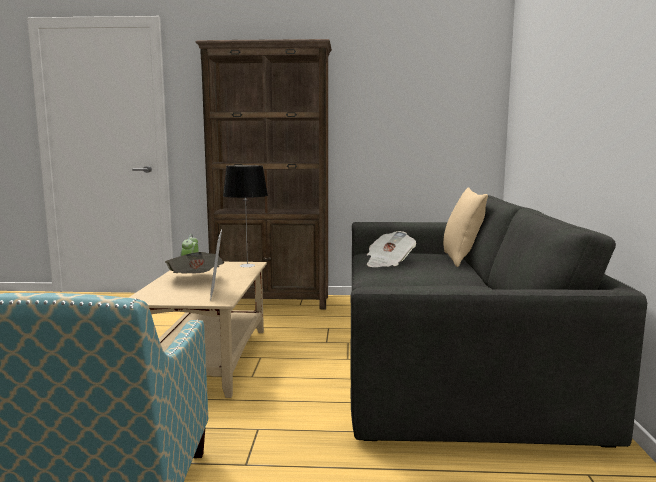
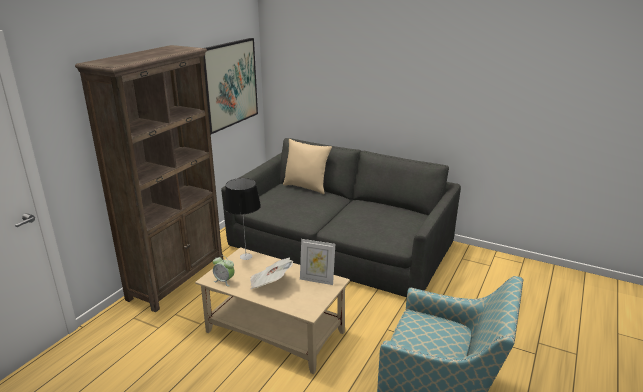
camera: 65 degrees left, 15 degrees up
(388, 263) = (289, 208): newspaper -> none
(431, 113) = (229, 84): none -> picture

